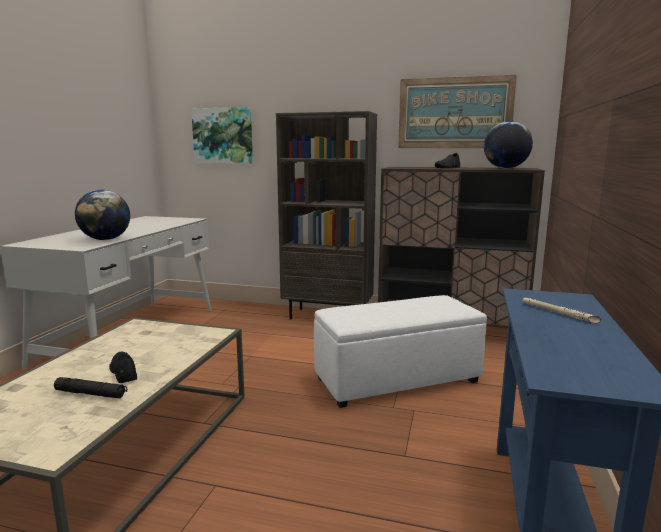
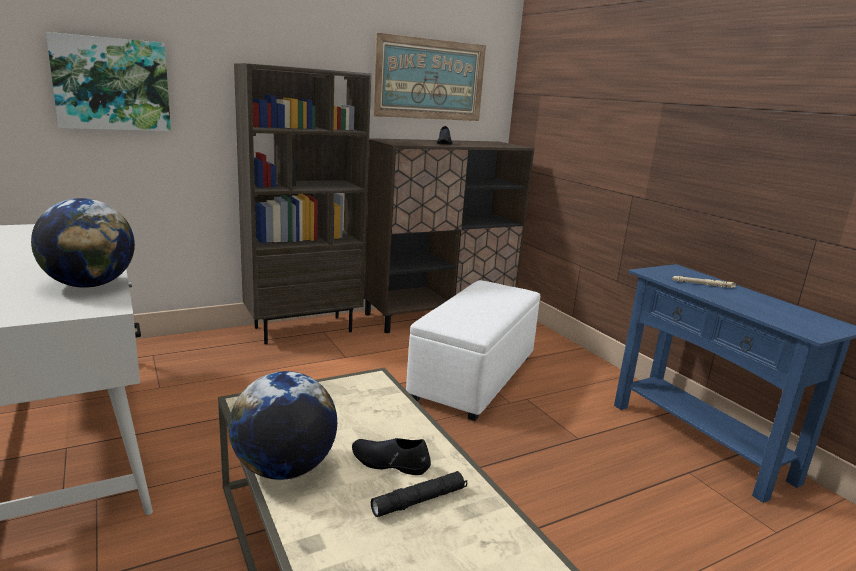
camera: 45 degrees left, 5 degrees up
(505, 168) = (490, 143): globe -> globe (284, 468)

